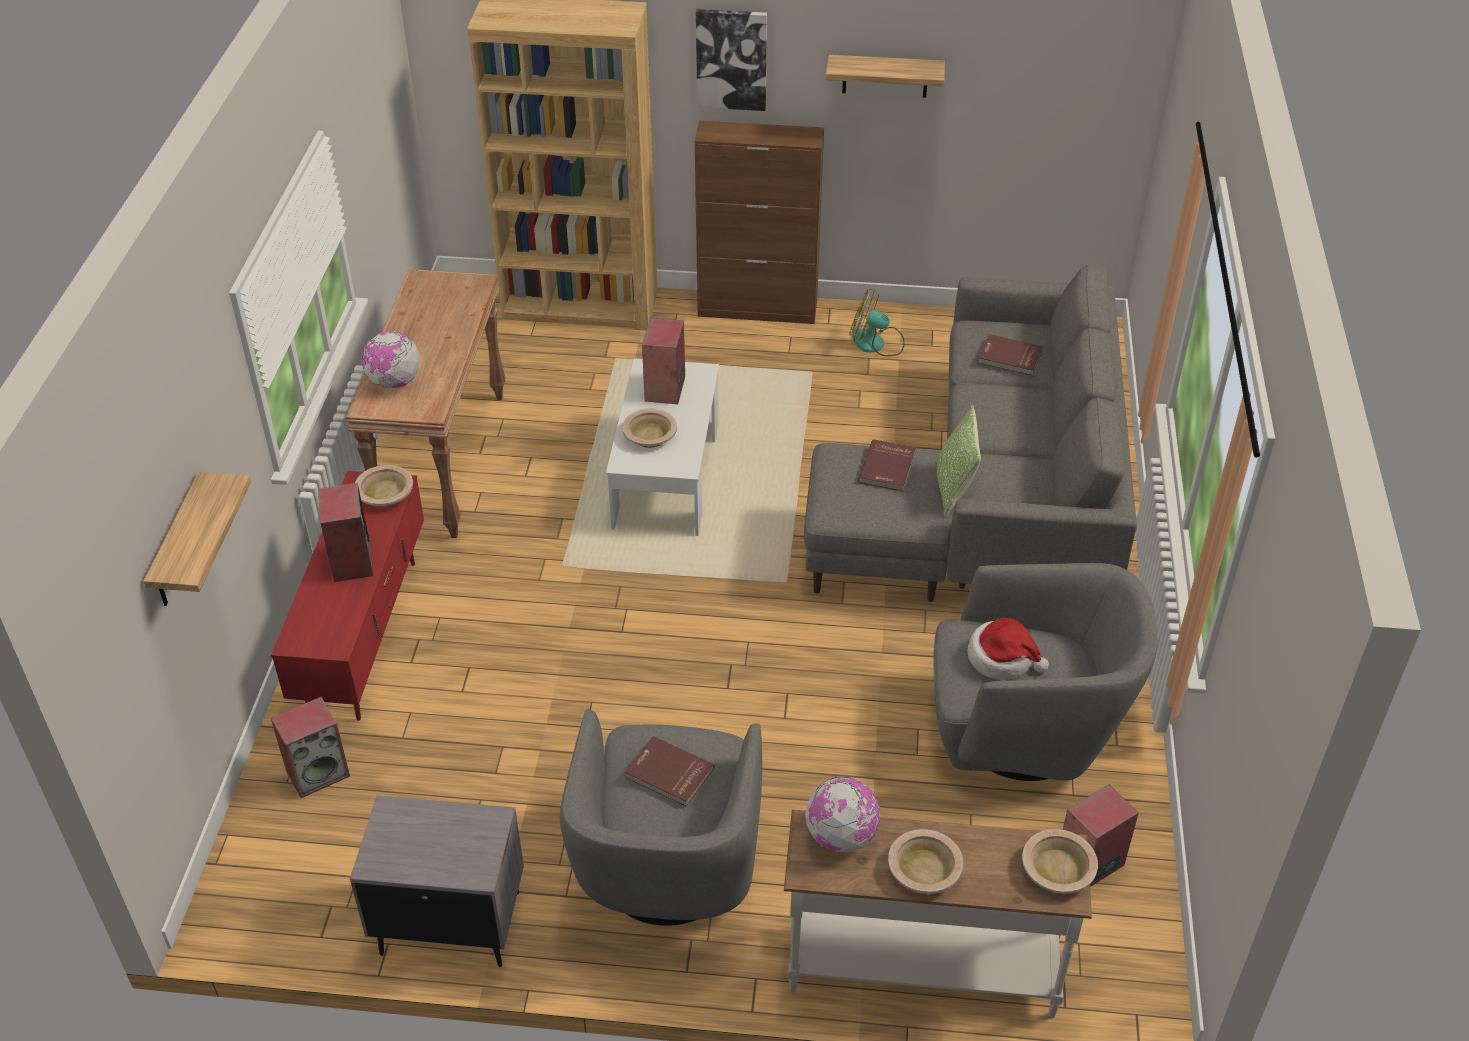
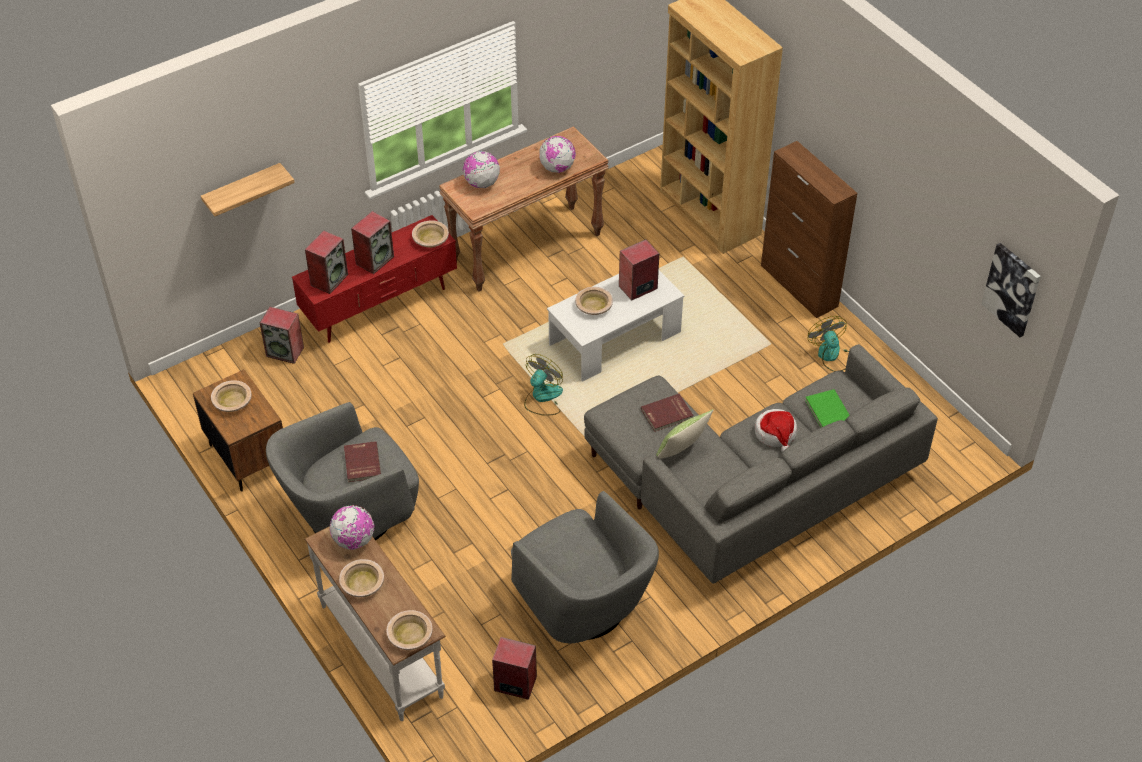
camera: 50 degrees right, 5 degrees up
(326, 621) = (329, 279): none -> speaker
(419, 842) = (232, 401): none -> beige bowl
(449, 922) = (248, 457): grey nightstand -> brown nightstand
(455, 315) = (557, 168): none -> globe
(683, 581) = (542, 397): none -> fan
(731, 59) = (822, 113): picture -> picture (1012, 289)
(885, 76) = (897, 183): shelf -> none
(1002, 658) = (570, 547): hat -> hat (776, 434)
(1009, 357) = (827, 411): red book -> green book

